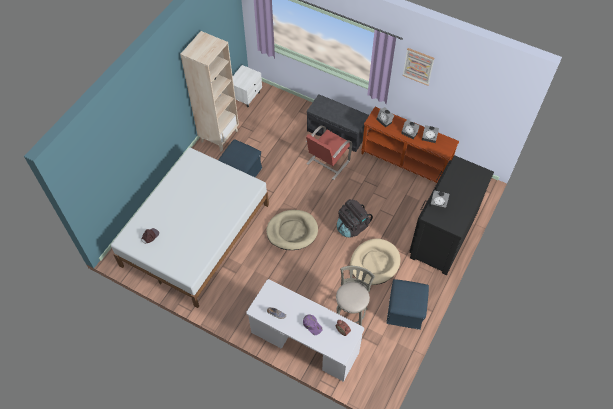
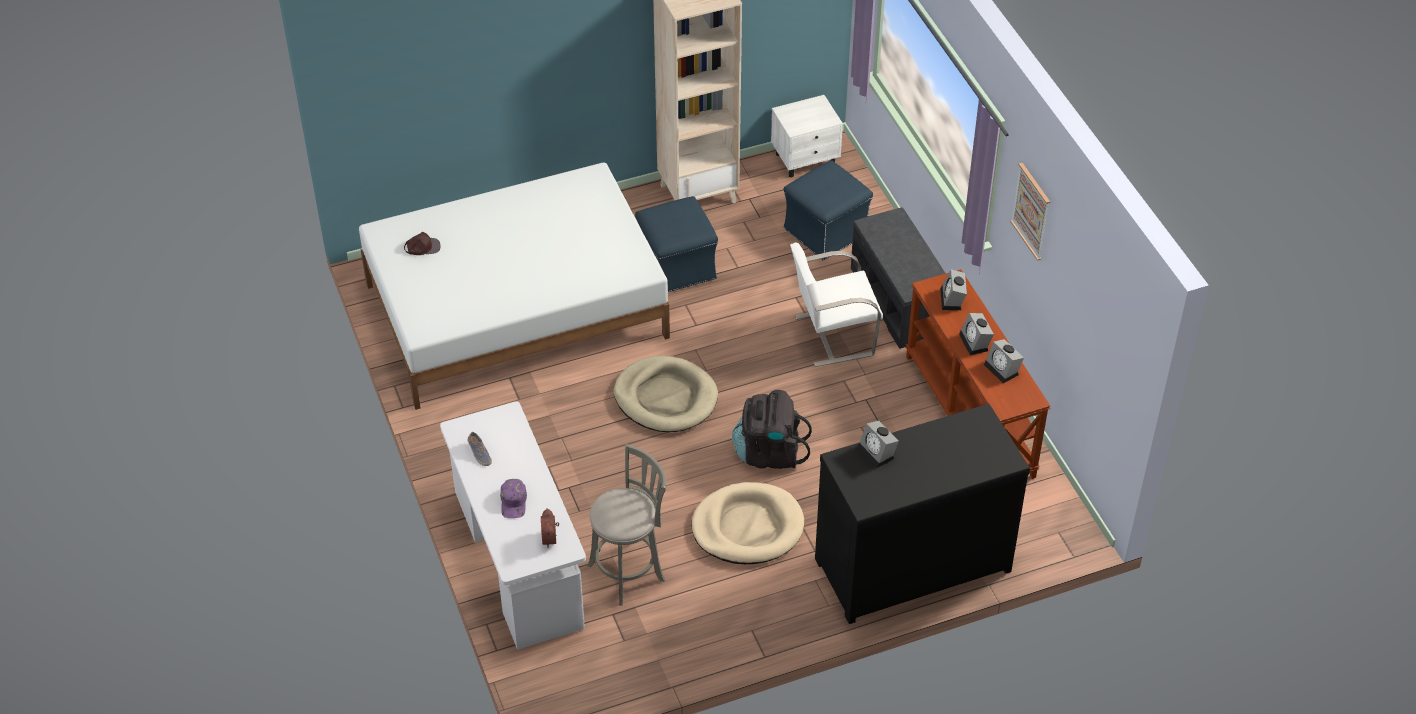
camera: 40 degrees right, 10 degrees down
(327, 163) = (832, 335): red chair -> white chair
(405, 311) = (720, 627): blue ottoman -> blue ottoman (825, 231)

